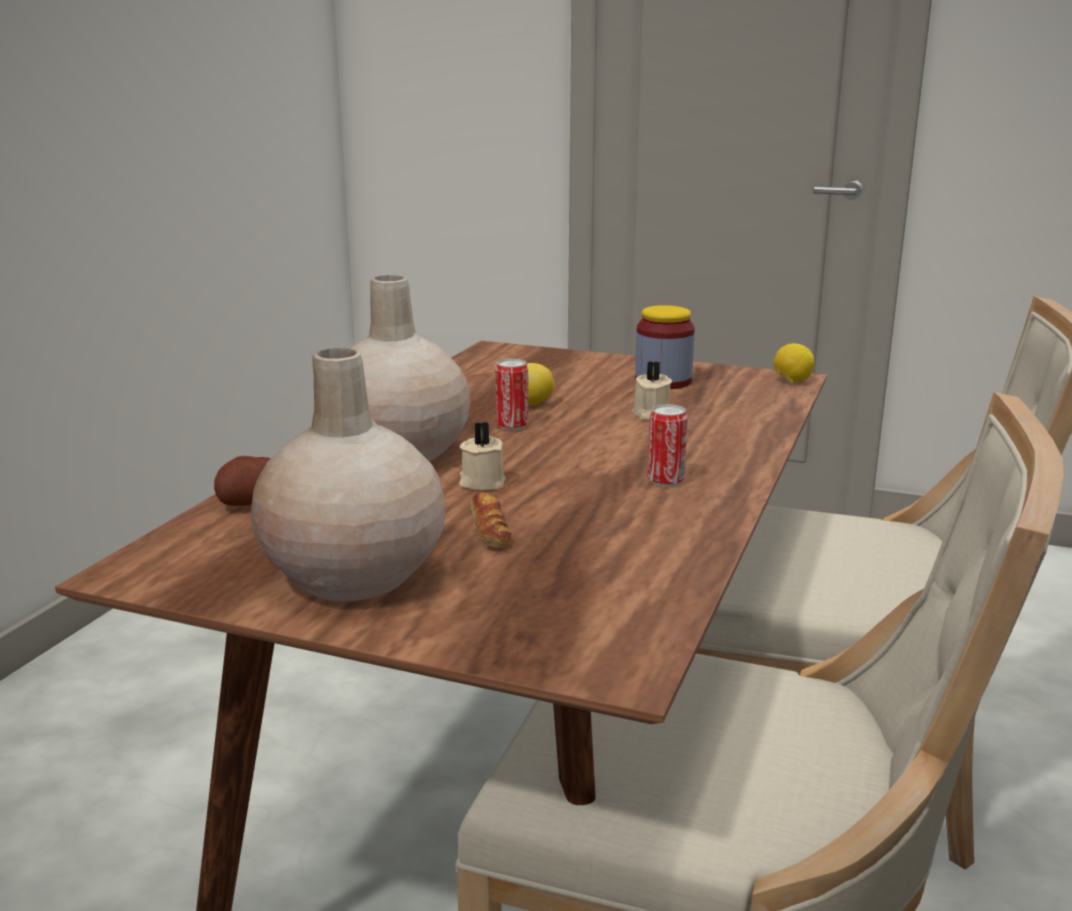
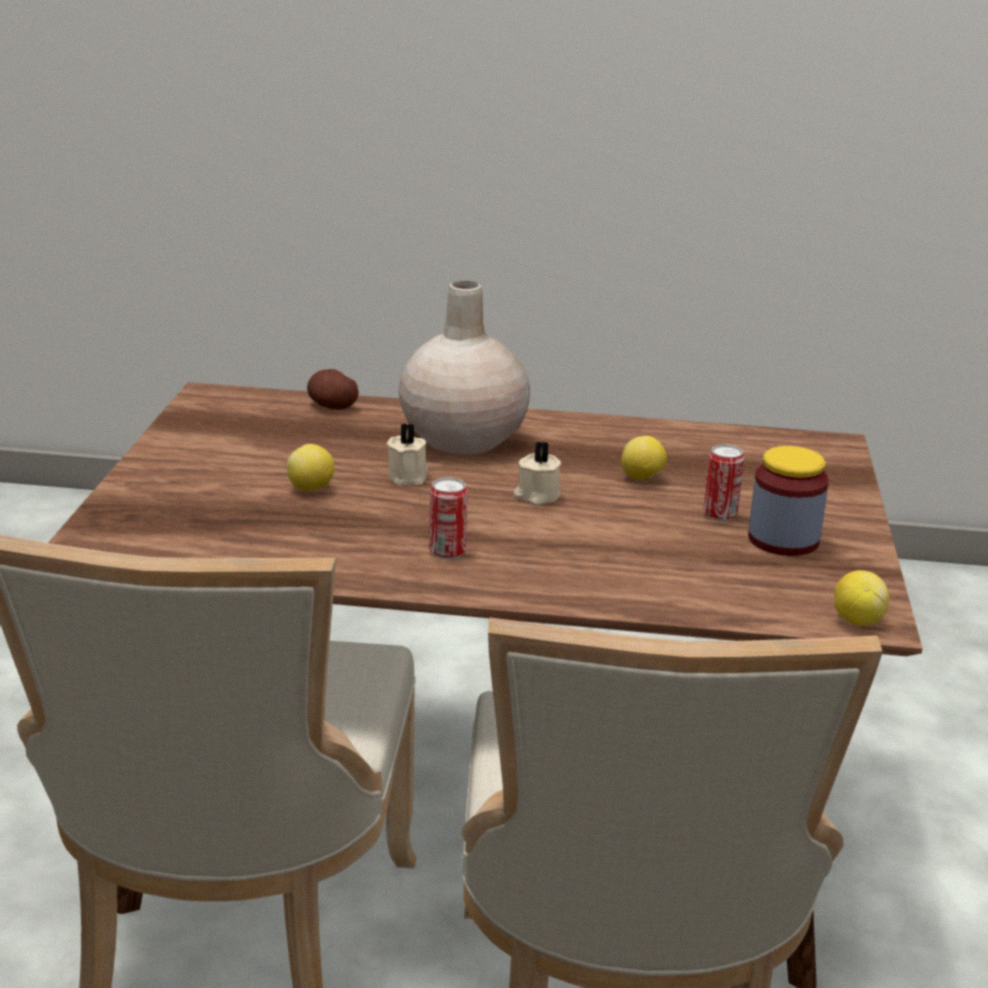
camera: 75 degrees right, 5 degrees up
(353, 576) = (213, 455): beige vase -> none
(489, 528) = (311, 488): bread -> lemon
(512, 426) = (564, 475): can -> can (720, 515)
(650, 414) = (649, 537): beige candle -> beige candle (536, 496)

